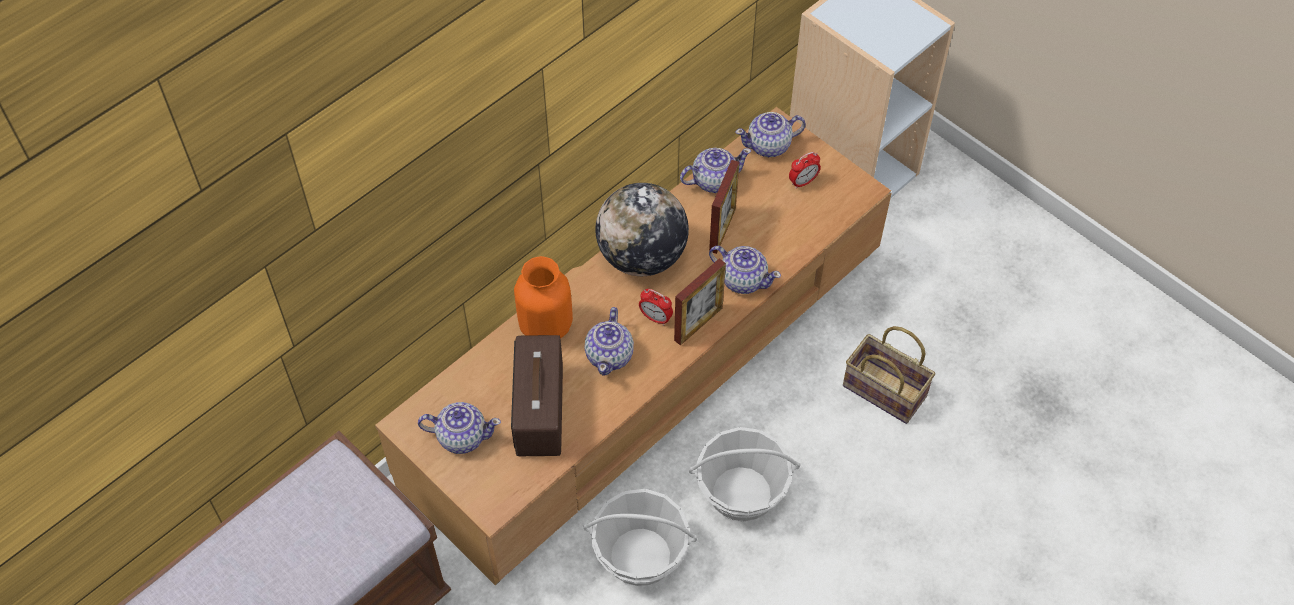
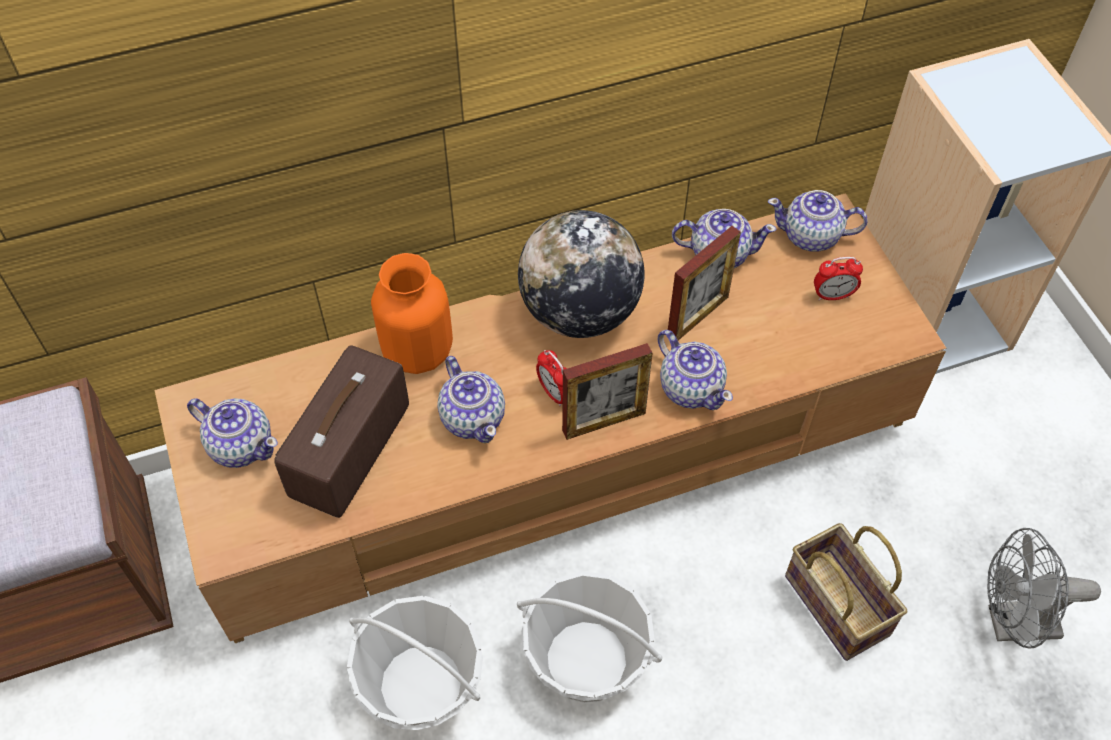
camera: 25 degrees right, 0 degrees up
(610, 355) = (473, 417): teapot -> teapot turned 60 degrees counterclockwise
(997, 358) = (1012, 624): none -> grey fan

